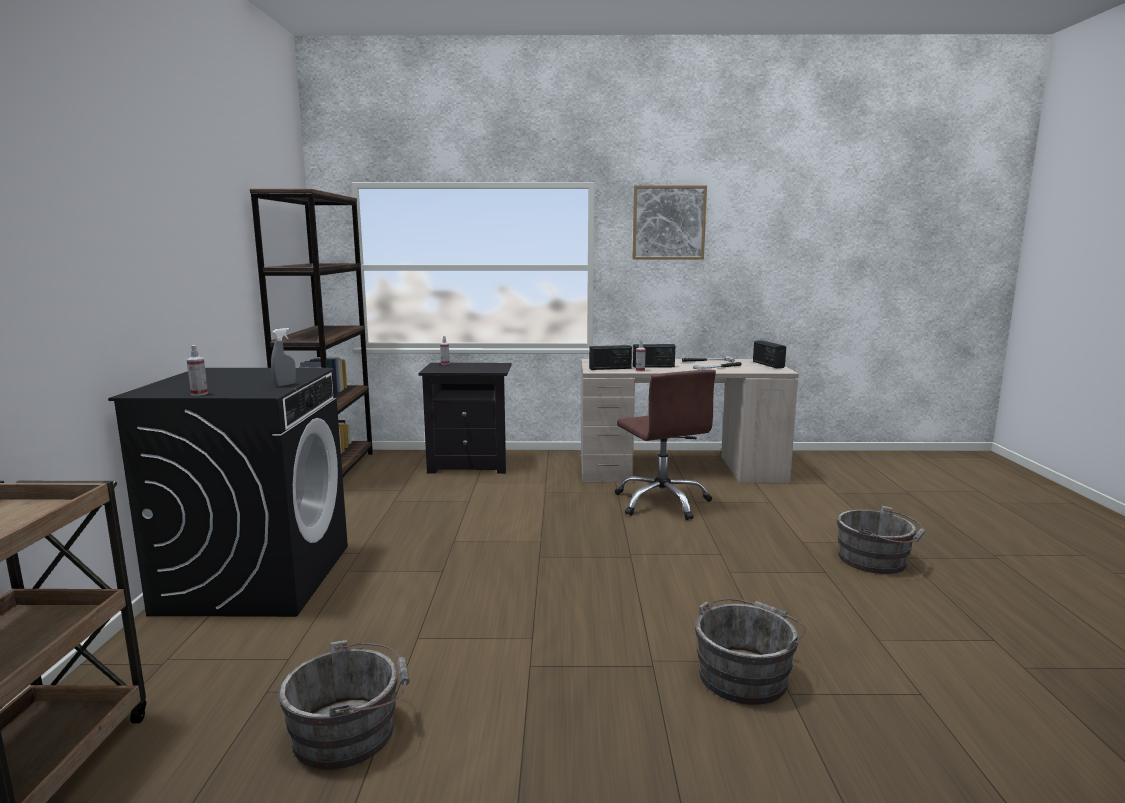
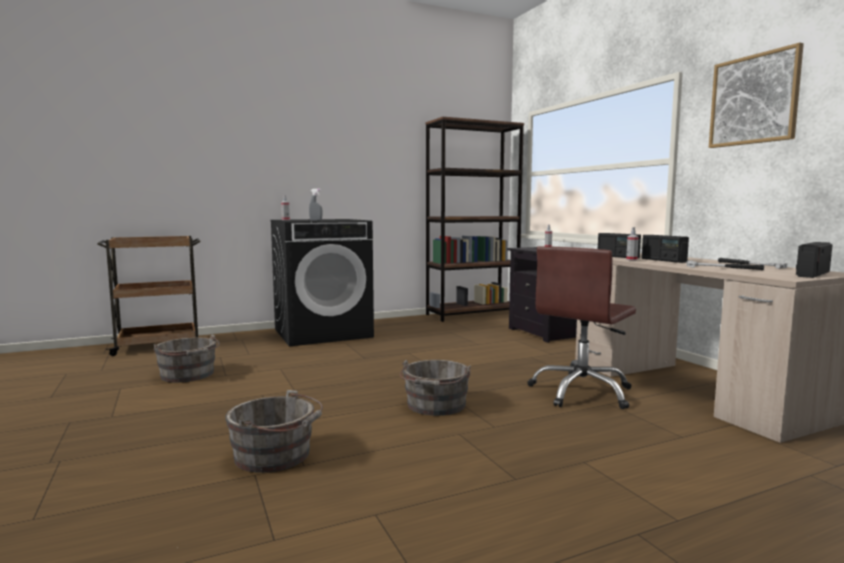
camera: 65 degrees right, 5 degrees down
(876, 561) = (592, 510): grey bucket -> grey bucket (435, 406)

